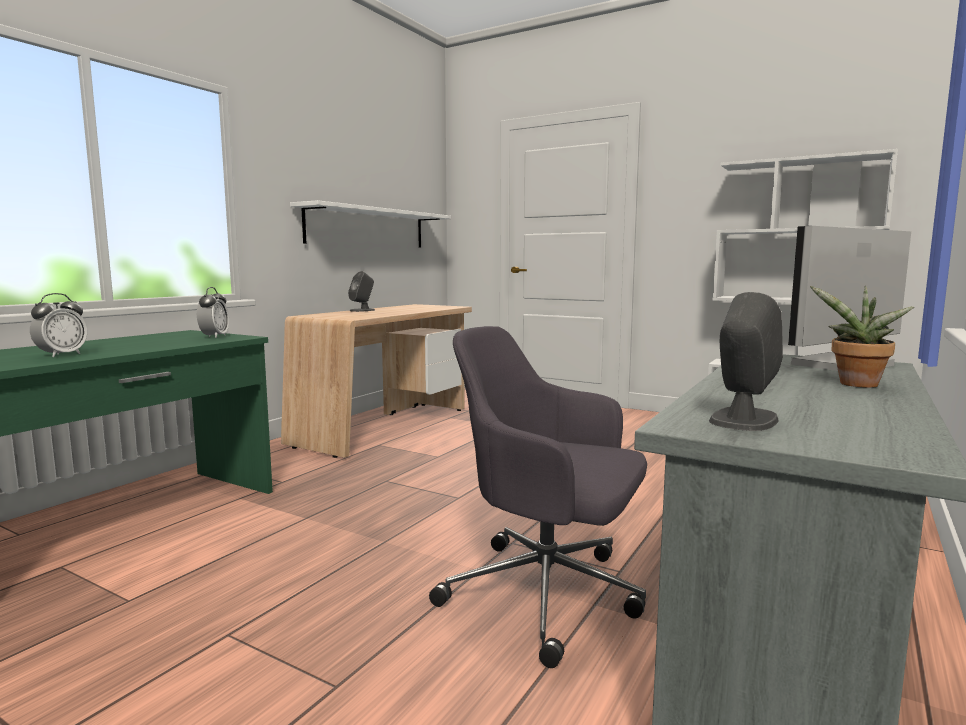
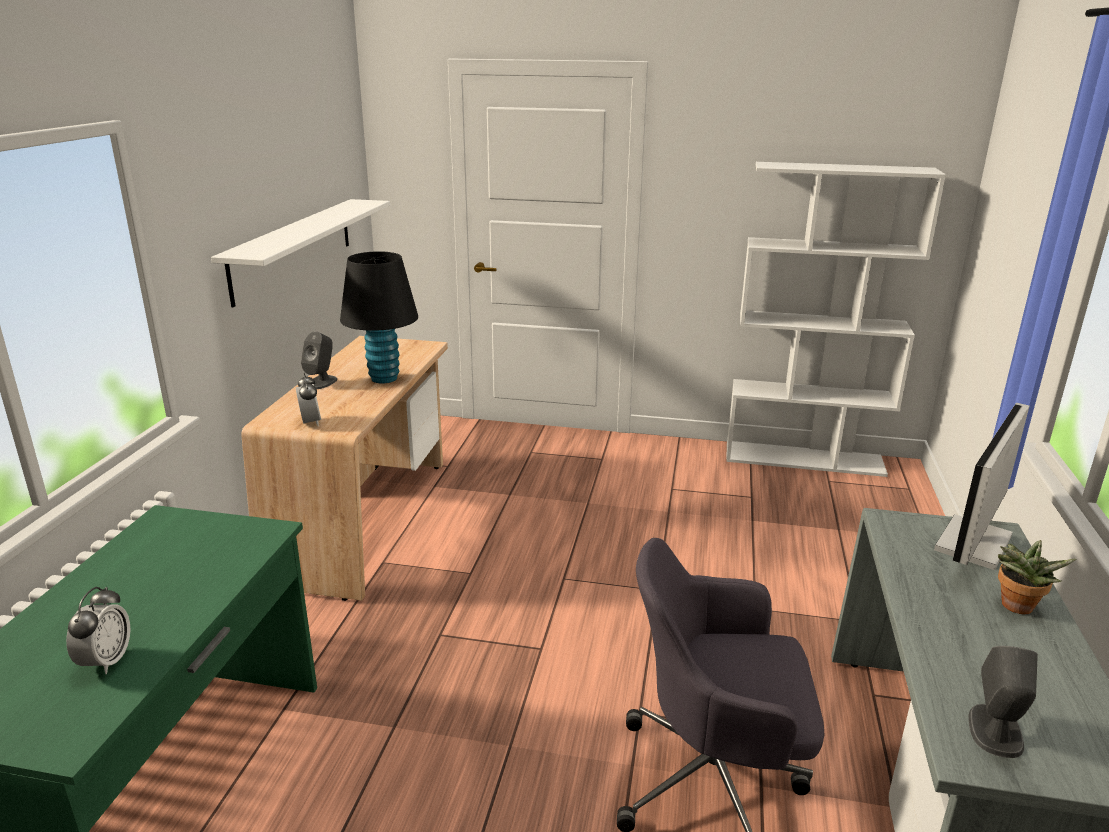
camera: 20 degrees left, 15 degrees up
(214, 336) = (229, 535): alarm clock -> alarm clock (310, 422)
(406, 311) = (384, 378): none -> black table lamp

